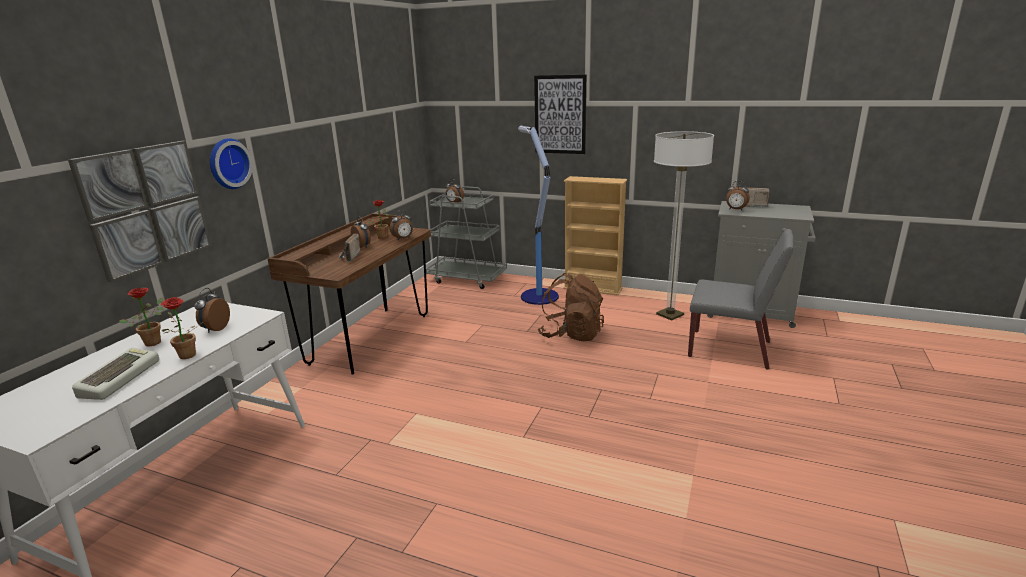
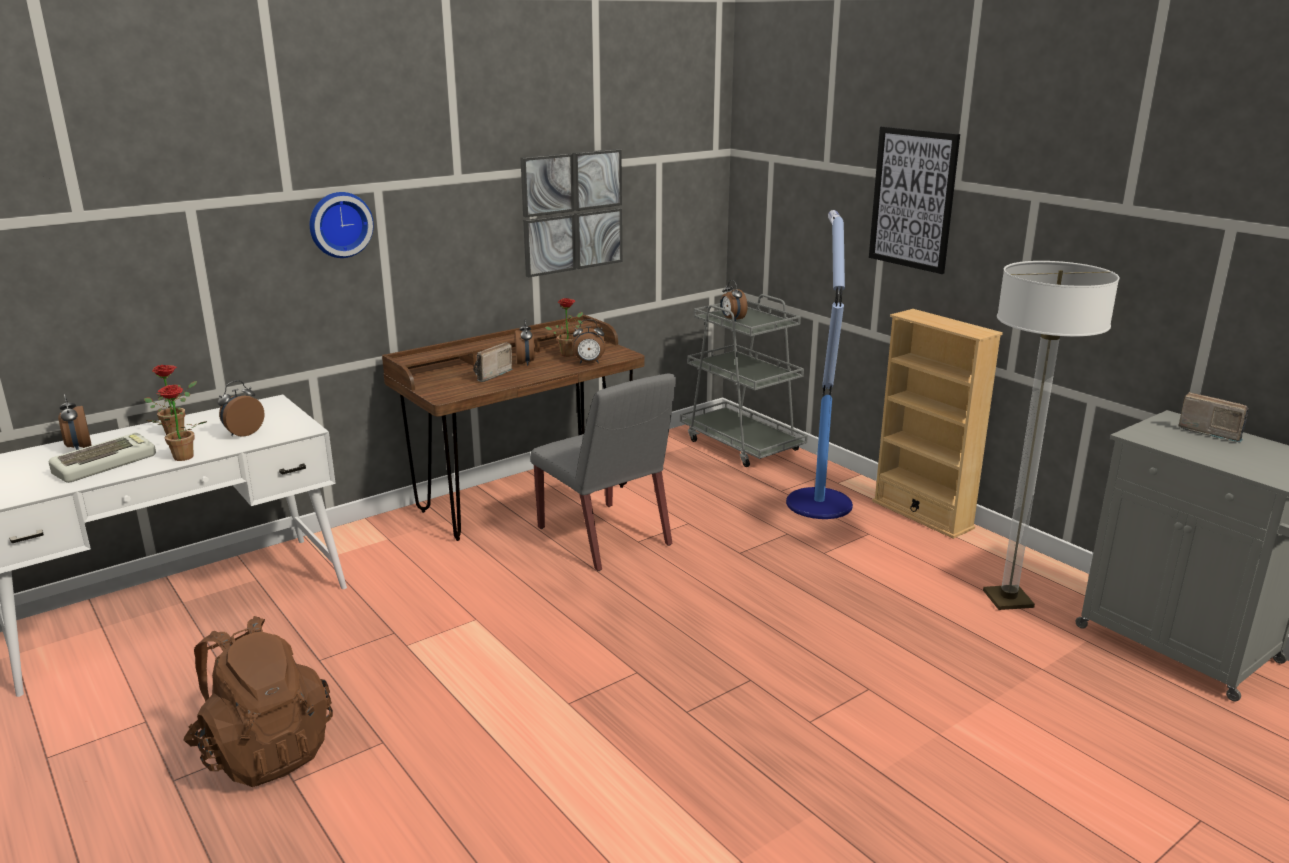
camera: 30 degrees right, 0 degrees up
(146, 207) = (214, 269): picture -> picture (572, 212)
(571, 334) = (800, 579): brown backpack -> brown backpack (264, 751)
(731, 349) = (1050, 696): grey chair -> grey chair (605, 537)
(735, 209) = (1160, 434): alarm clock -> alarm clock (79, 448)

